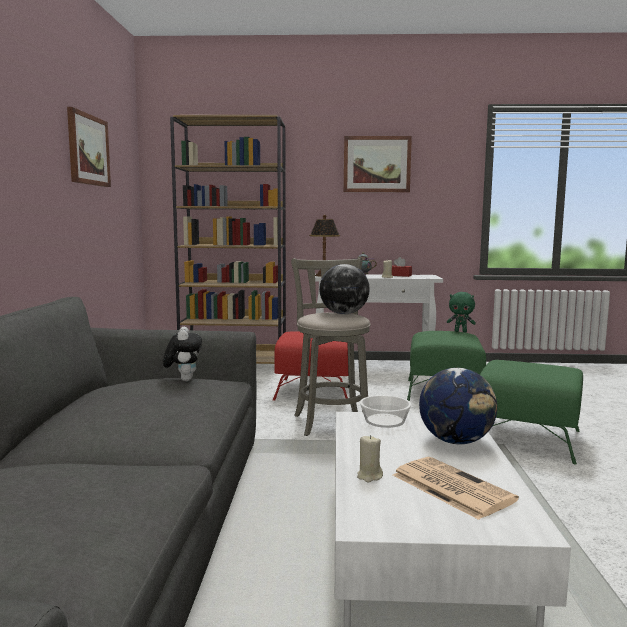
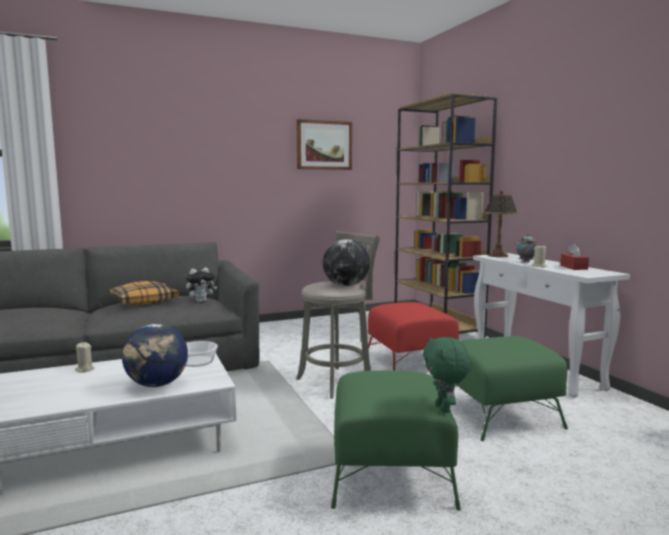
camera: 65 degrees right, 0 degrees up
(121, 404) = (144, 301): none -> pillow
(376, 164) = (576, 127): picture -> none
(450, 487) = (65, 389): newspaper -> none
(460, 331) = (548, 348): green plush toy -> green plush toy (444, 409)

